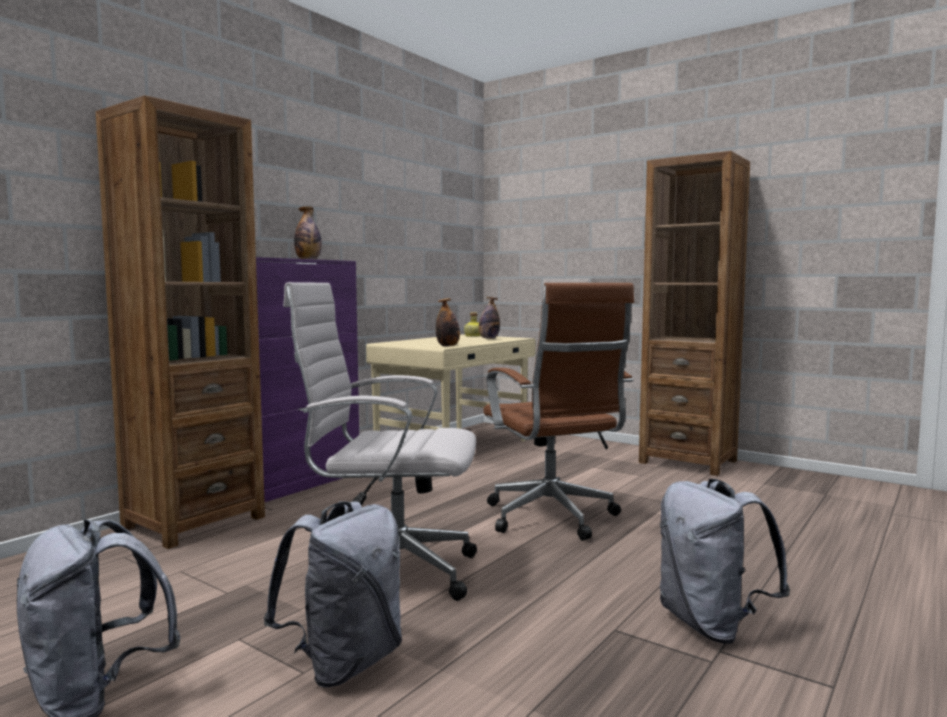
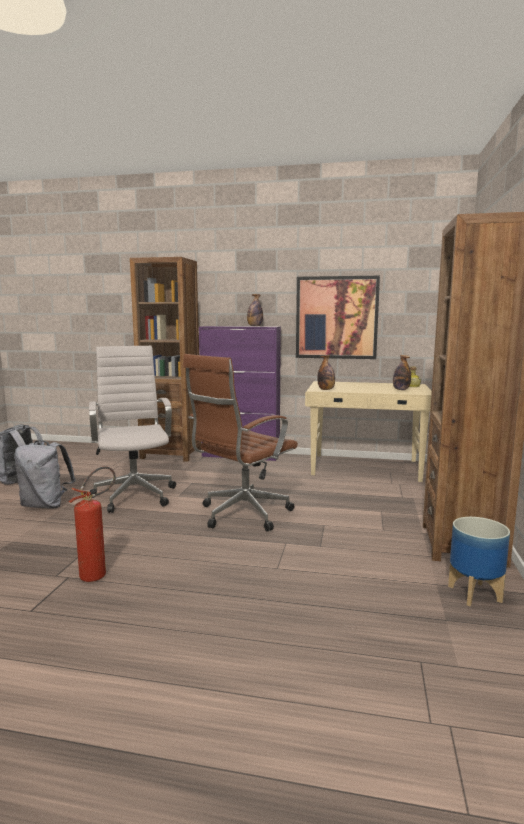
camera: 65 degrees right, 5 degrees up
(385, 251) = (336, 317): none -> picture
(711, 625) = (99, 573): grey backpack -> fire extinguisher
(782, 478) = (475, 594): none -> planter

